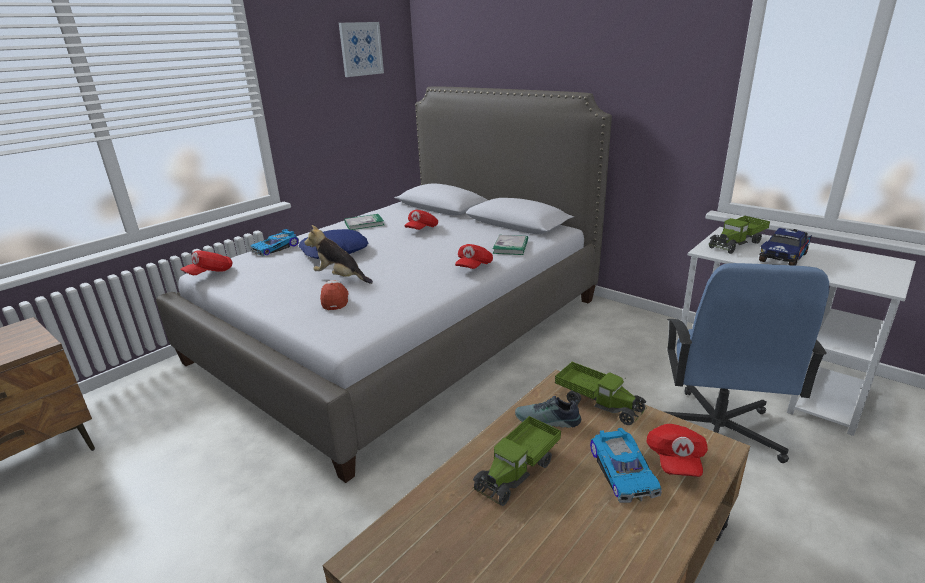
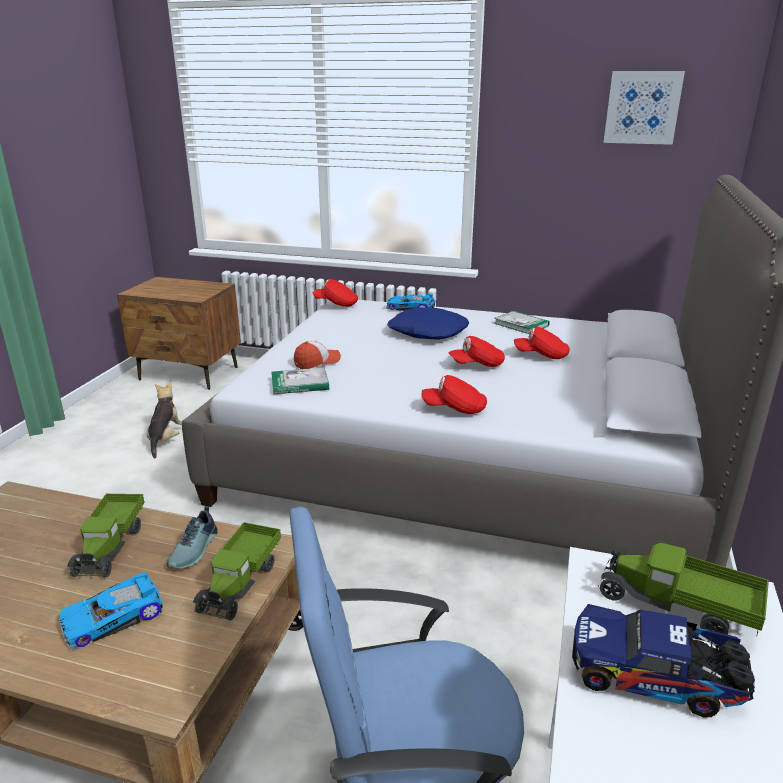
camera: 65 degrees right, 0 degrees up
(340, 278) = (368, 352): plush toy -> plush toy (166, 439)
(510, 247) = (544, 419): book -> book (300, 383)
(518, 471) = (111, 546): toy truck -> toy truck turned 105 degrees counterclockwise
(547, 421) = (195, 550): shoe -> shoe turned 150 degrees counterclockwise
(675, 460) = (135, 660): red cap -> red cap (477, 365)

